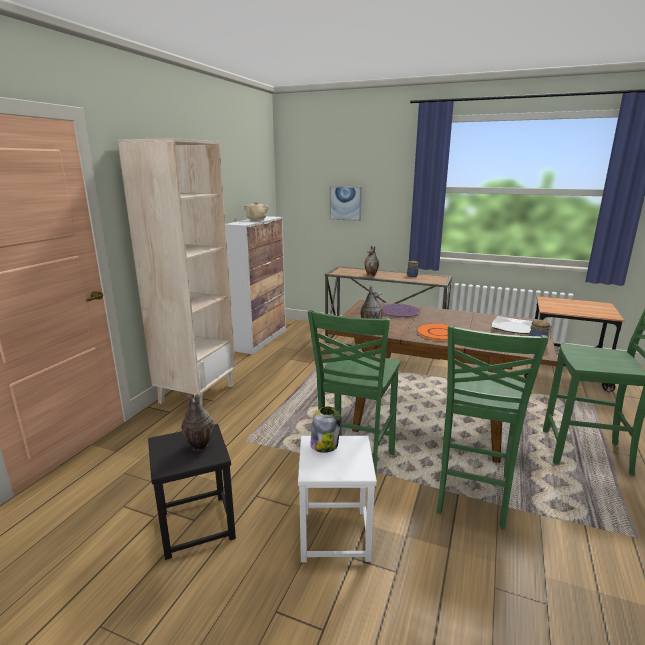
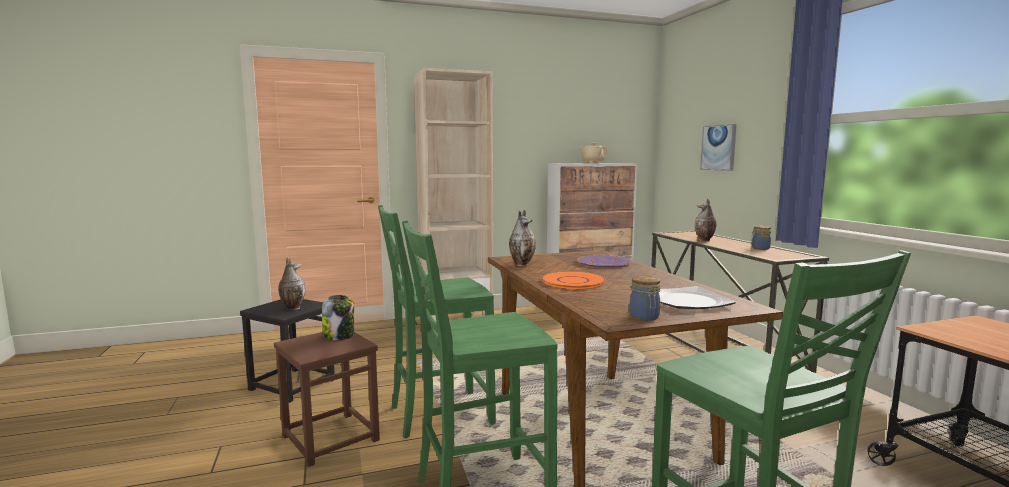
camera: 50 degrees right, 10 degrees down
(334, 534) = (330, 438): white stool -> brown stool

